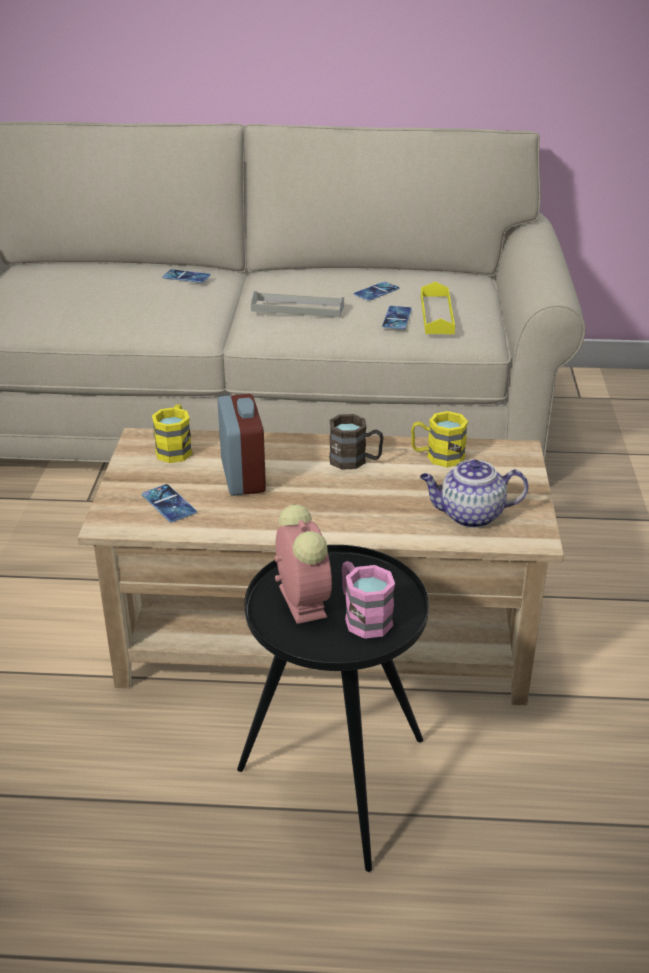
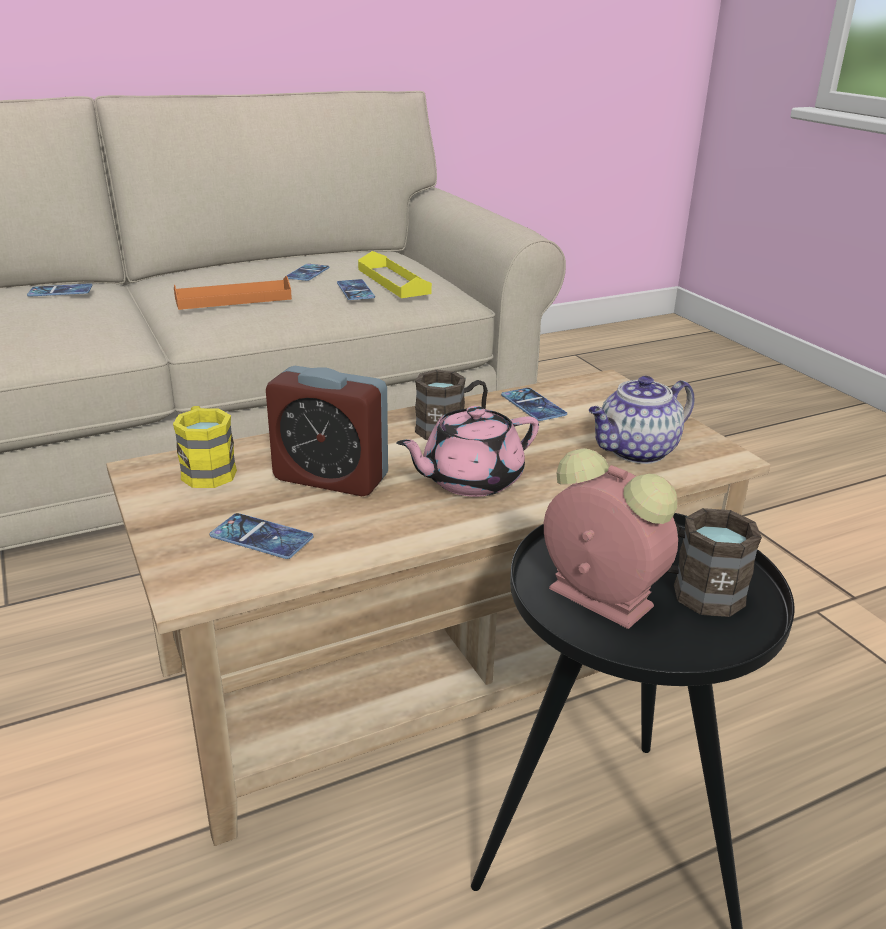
camera: 30 degrees left, 5 degrees down
(243, 476) = (331, 478): alarm clock -> alarm clock turned 150 degrees clockwise
(297, 308) = (233, 299): grey tray -> orange tray
(328, 503) = (470, 480): none -> pink teapot
(362, 616) = (692, 590): pink mug -> brown mug
(437, 456) = (533, 405): yellow mug -> phone

